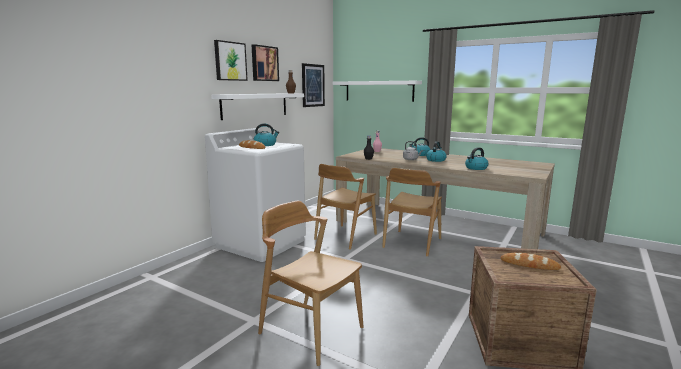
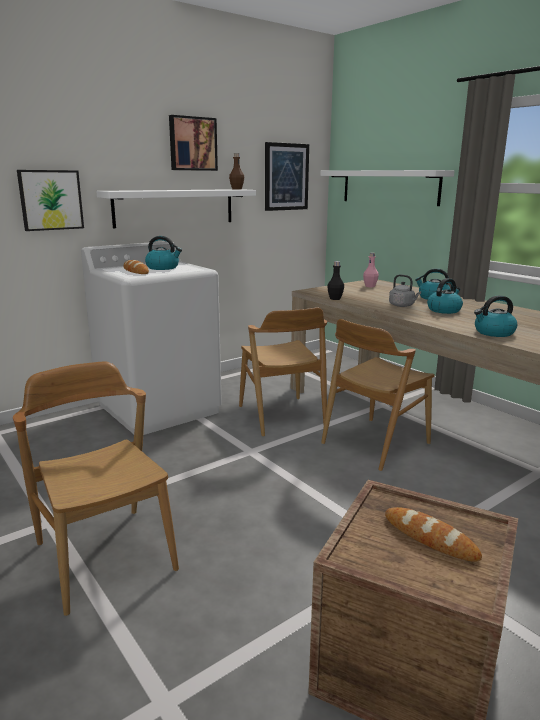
camera: 20 degrees right, 5 degrees up
(230, 61) = (129, 141): picture -> picture (50, 200)
(345, 237) = (281, 416): brown chair -> brown chair turned 75 degrees counterclockwise

